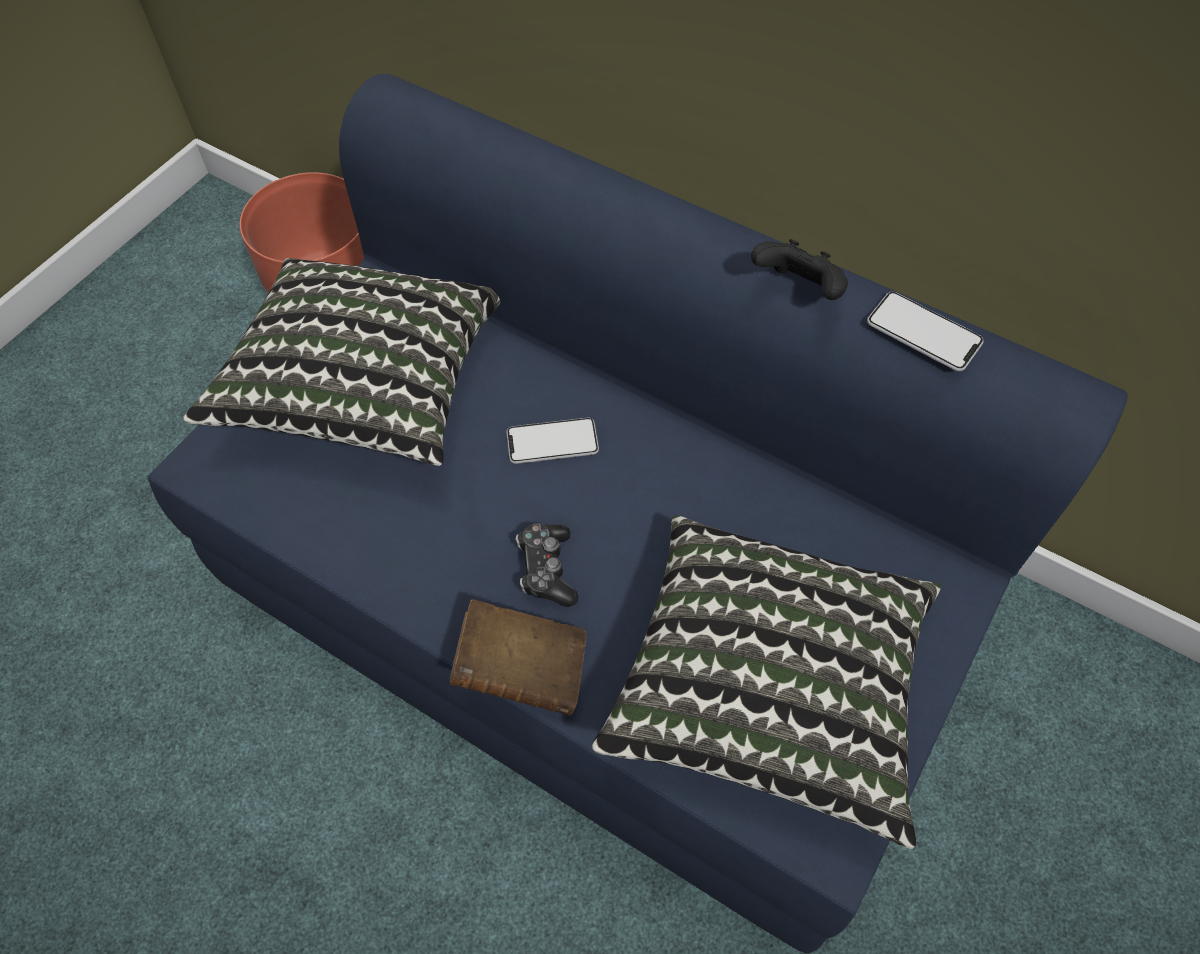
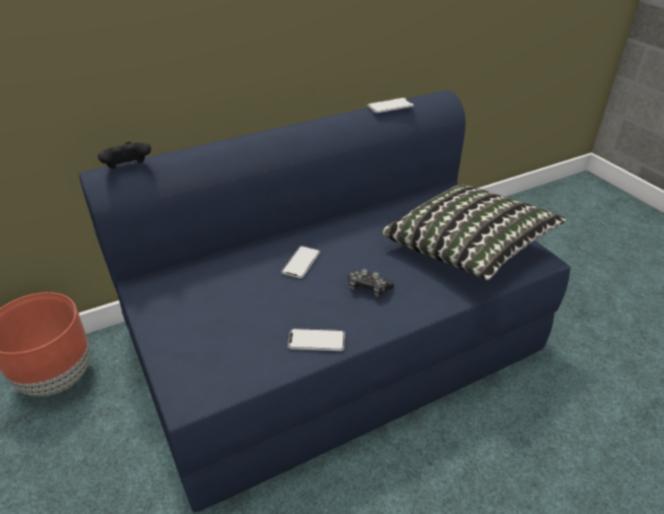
camera: 60 degrees left, 20 degrees down
(364, 387) = (204, 313): pillow -> none
(383, 556) = (316, 340): none -> phone
(522, 670) = (415, 314): brown book -> none
(798, 290) = (346, 119): black game controller -> black game controller (128, 168)

